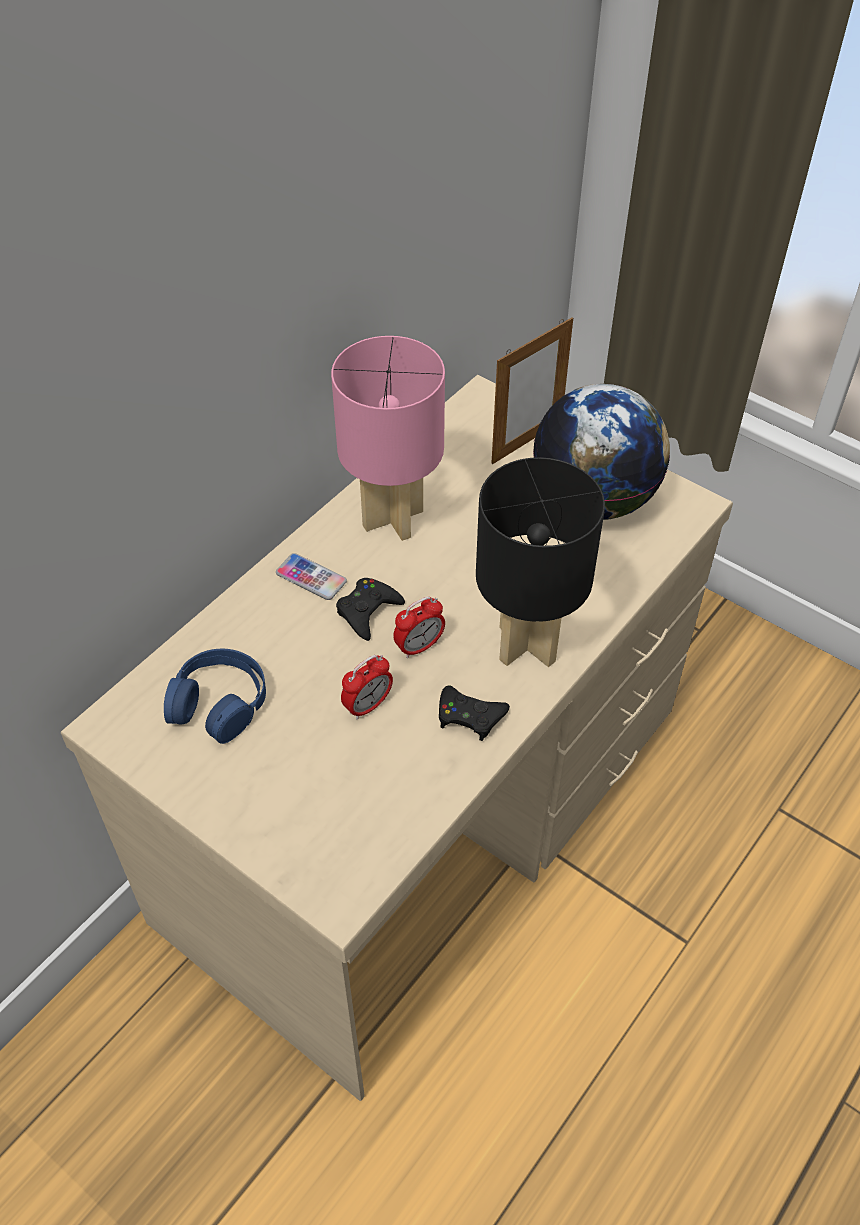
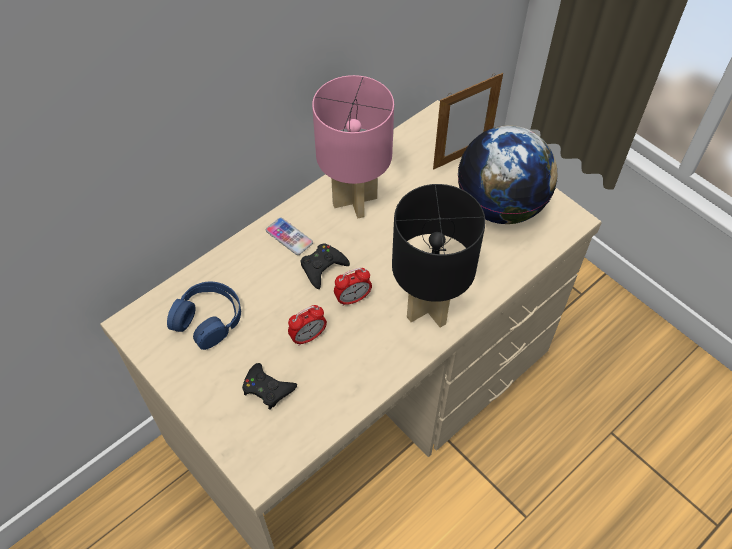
camera: 10 degrees right, 5 degrees up
(469, 716) = (377, 355): black game controller -> black game controller (267, 388)

